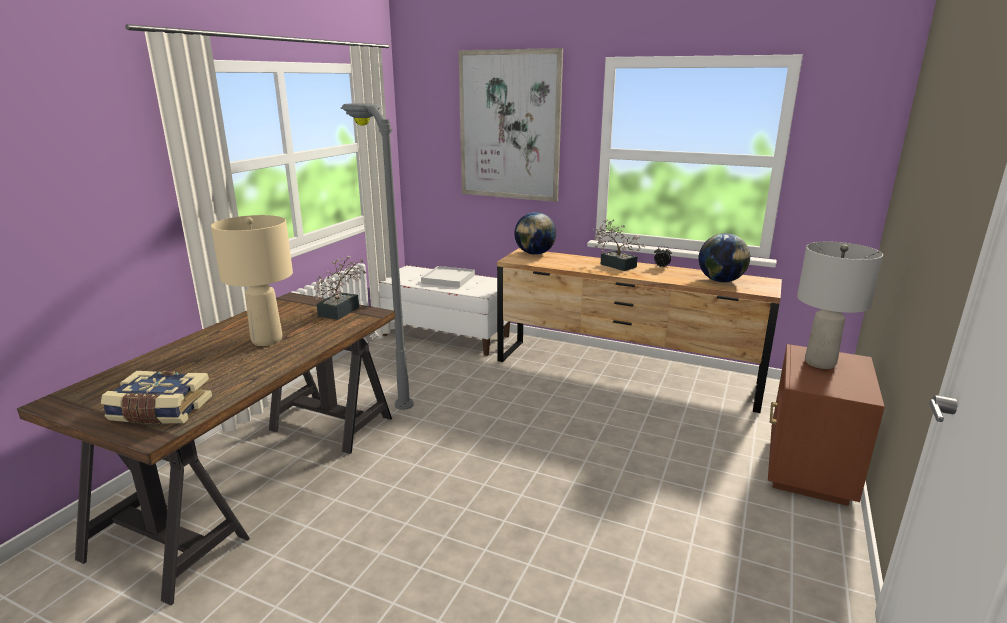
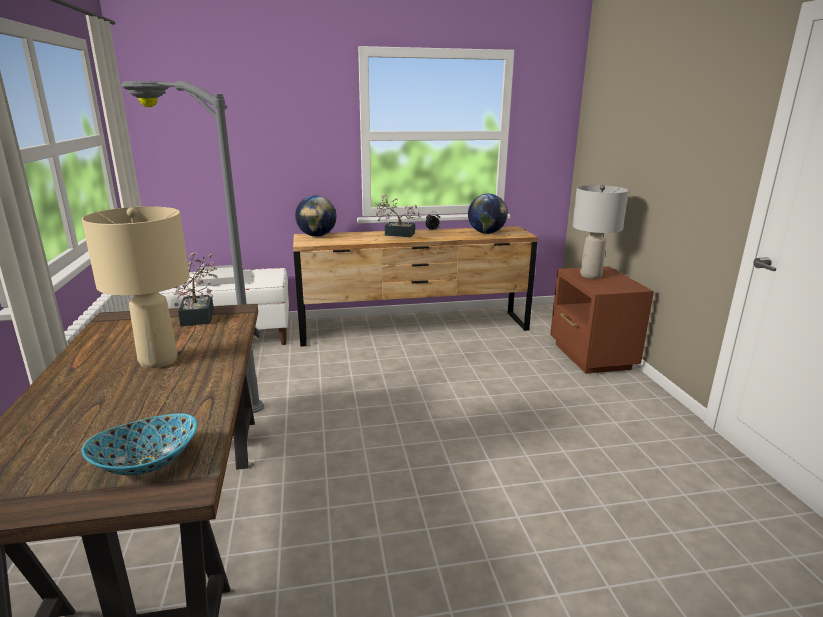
camera: 35 degrees left, 0 degrees up
(160, 411) = (147, 463): book -> bowl
(509, 126) = (265, 113): picture -> none

